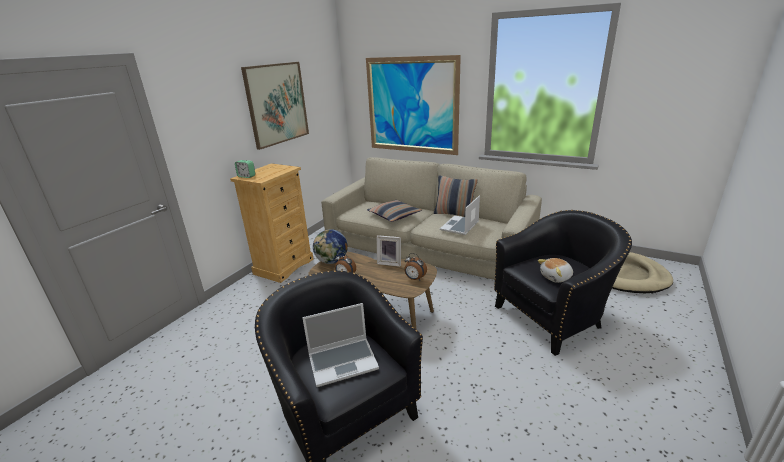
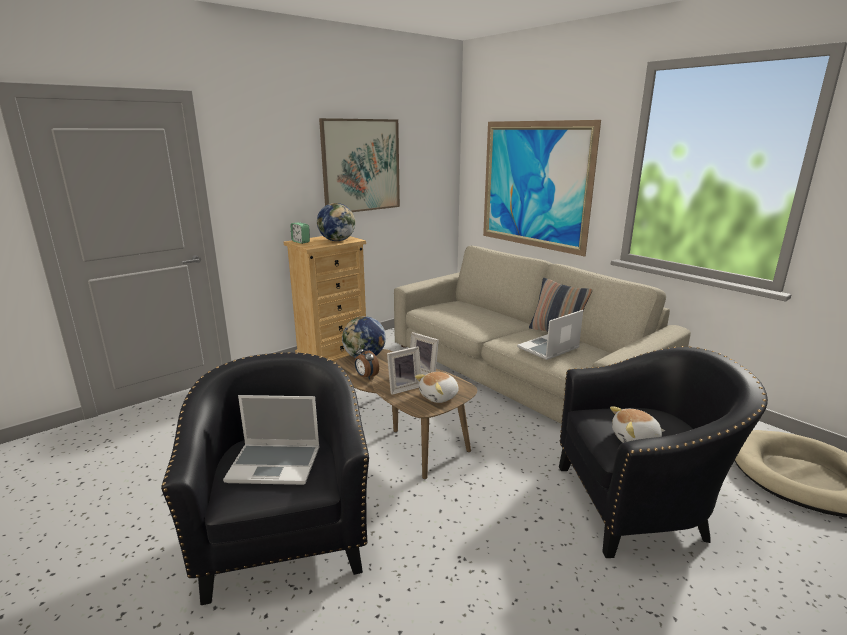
camera: 20 degrees right, 5 degrees down
(277, 170) = (337, 240): none -> globe
(384, 278) = (403, 387): none -> picture frame
(394, 215) = (474, 321): pillow -> none
(414, 279) = (439, 396): alarm clock -> plush toy

